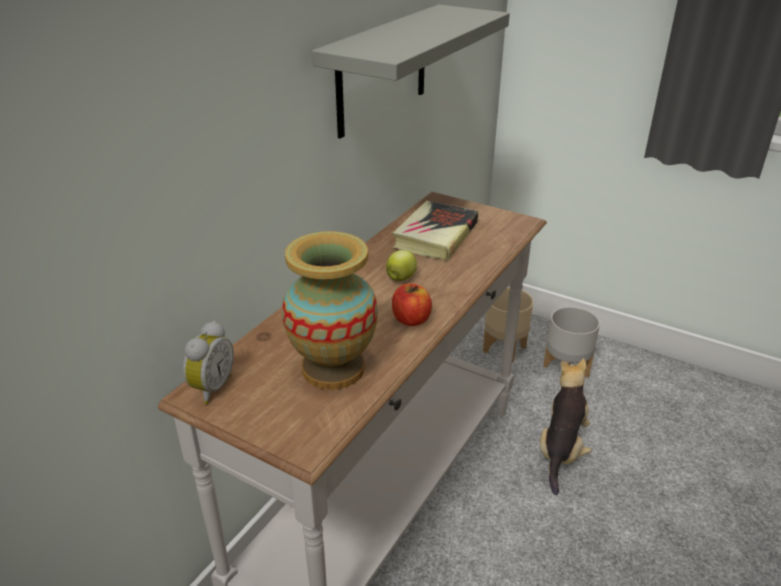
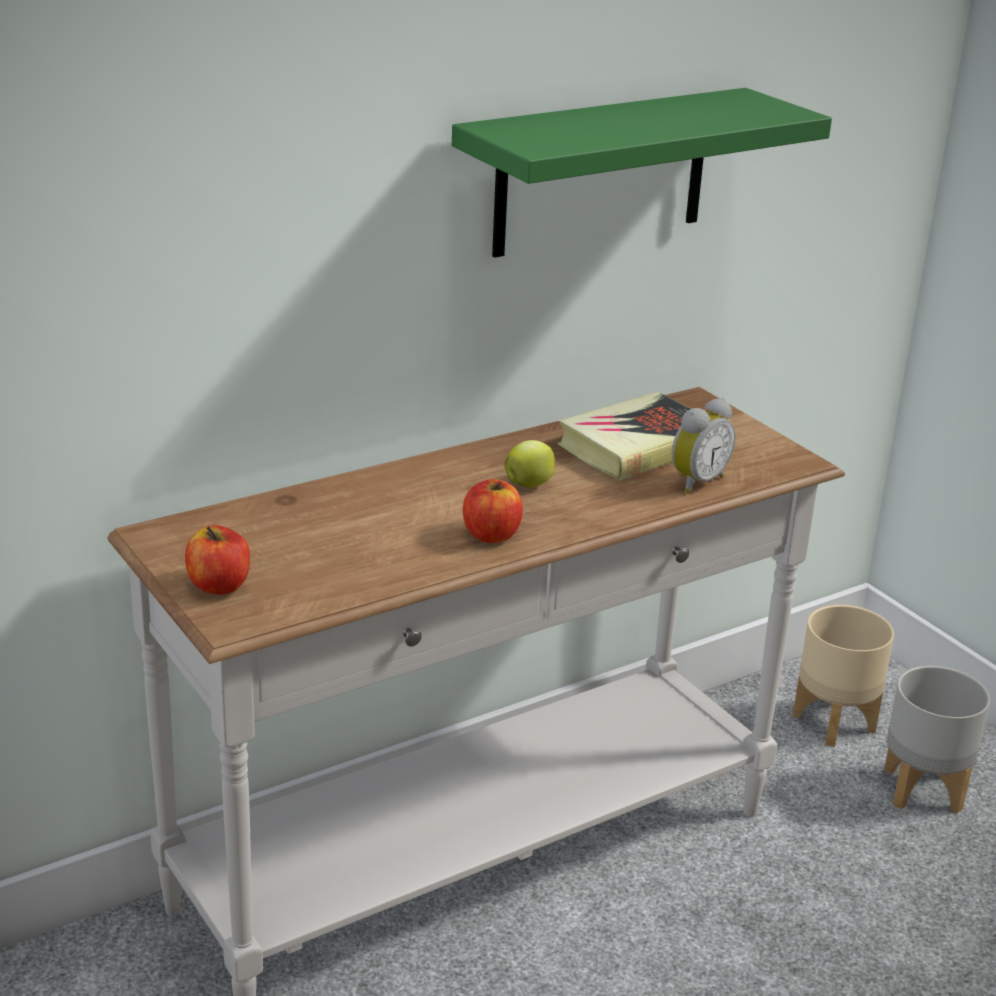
camera: 25 degrees right, 5 degrees down
(210, 388) = (176, 534): alarm clock -> alarm clock (695, 482)
(274, 419) = (219, 585): none -> apple
(334, 369) = (337, 558): vase -> none
(382, 70) = (601, 172): grey shelf -> green shelf
(561, 450) = (813, 898): plush toy -> none

